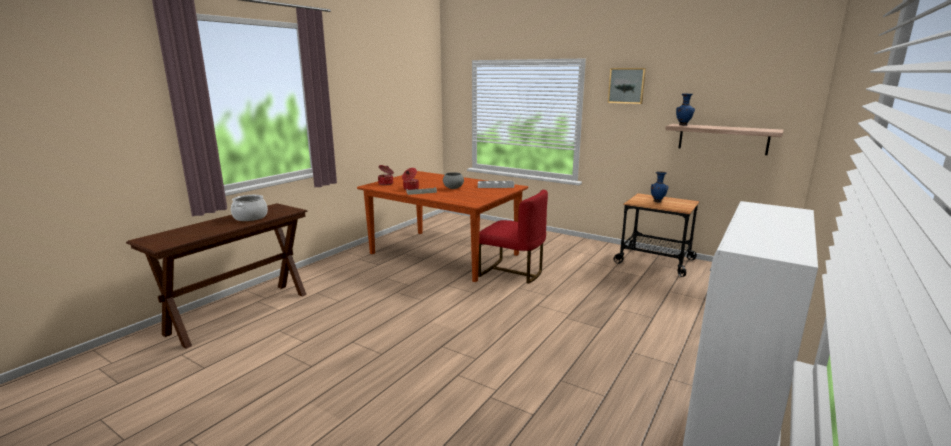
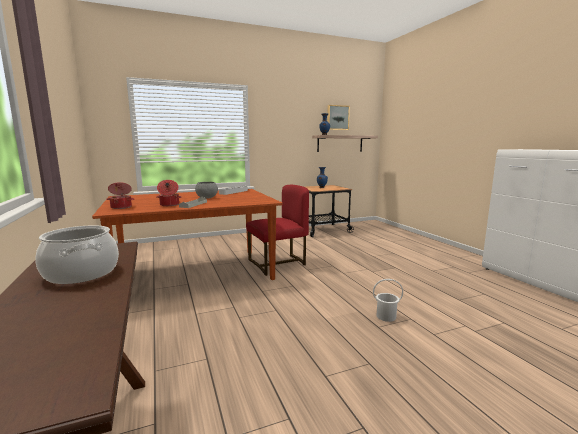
camera: 55 degrees left, 5 degrees down
(466, 345) = (386, 316): none -> white bucket
(626, 85) = (280, 108): picture -> picture (337, 117)

